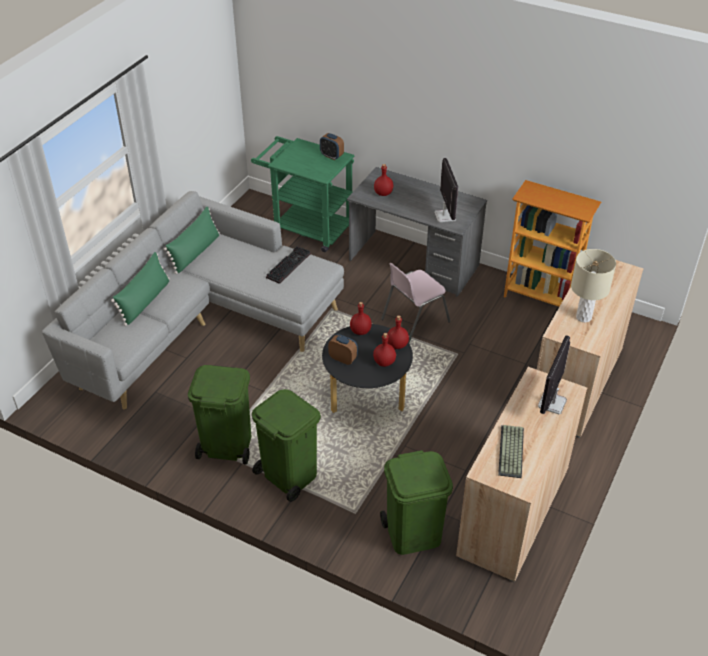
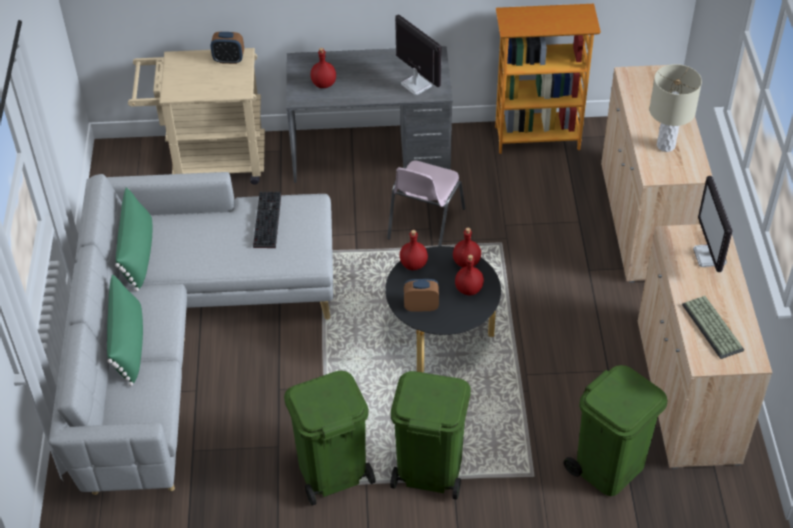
camera: 30 degrees left, 5 degrees up
(306, 228) = (209, 162): green cart -> beige cart

